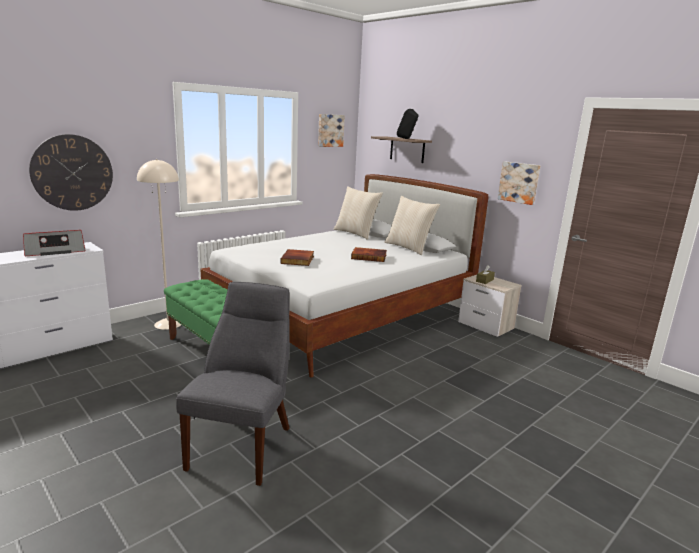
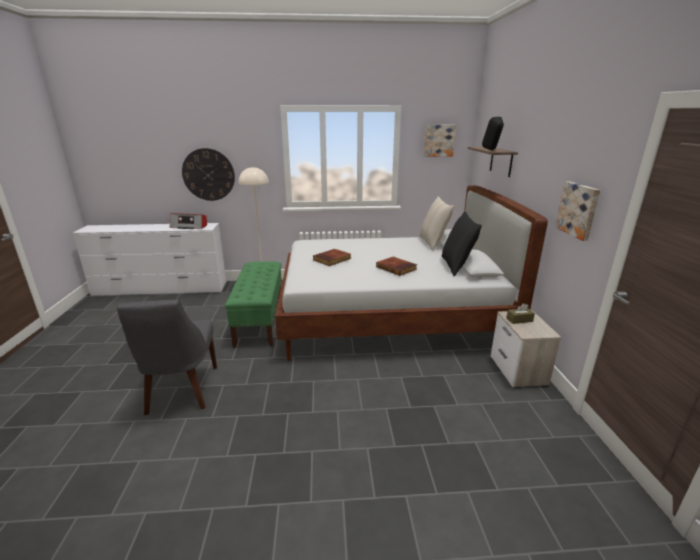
camera: 40 degrees right, 5 degrees up
(243, 444) = (181, 392): grey chair -> grey chair turned 120 degrees clockwise
(408, 248) = (457, 266): beige pillow -> black pillow

